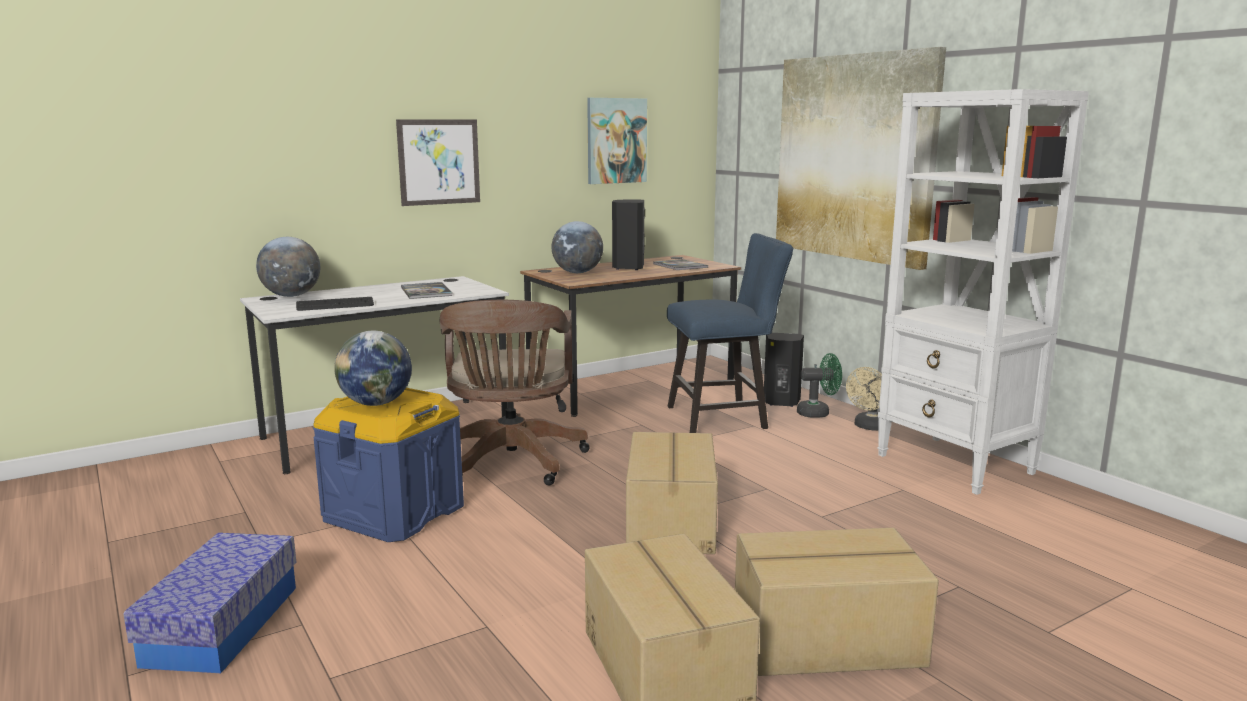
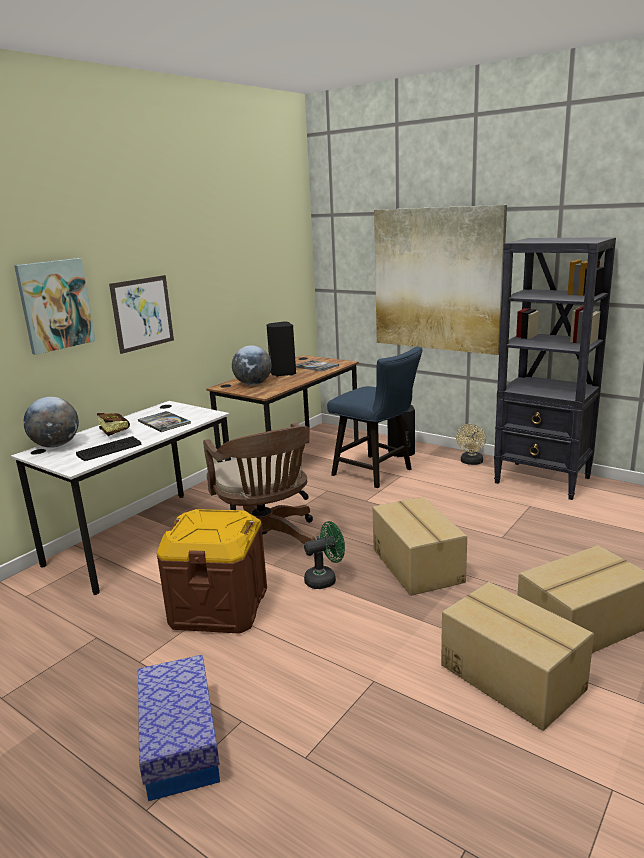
camera: 20 degrees left, 5 degrees up
(364, 292) = (113, 431): none -> book
(376, 404) = (205, 530): globe -> none
(394, 513) = (219, 607): blue storage box -> brown storage box
(616, 140) = (255, 277): picture -> picture (55, 305)
(724, 418) = (377, 473): blue chair -> blue chair turned 75 degrees clockwise
(818, 413) = (432, 457): green fan -> green fan (325, 579)
(955, 465) = (543, 480): white bookcase -> black bookcase

